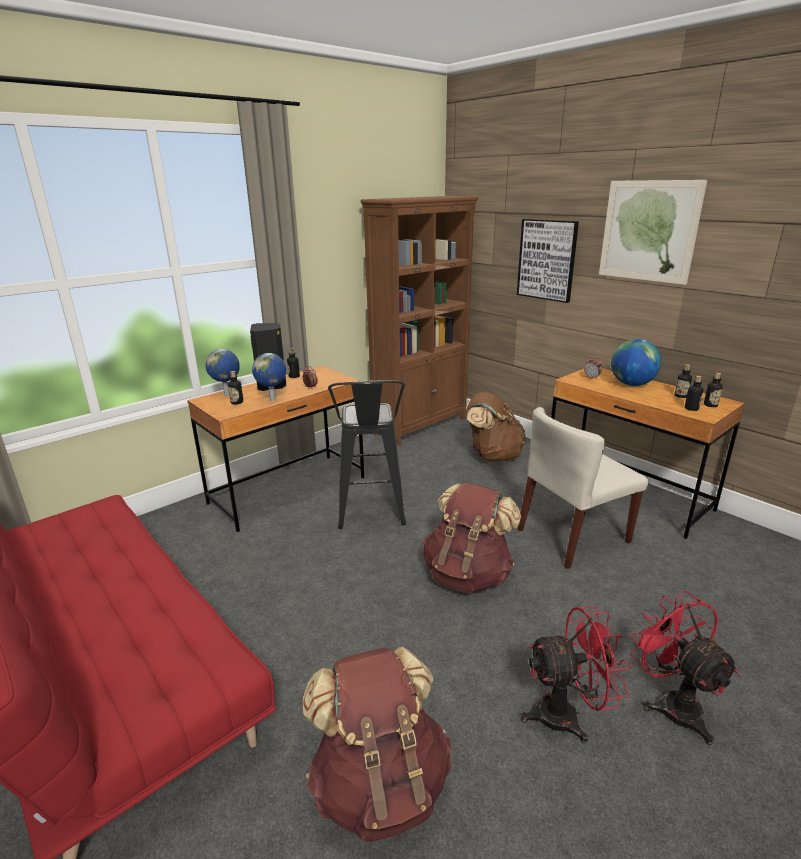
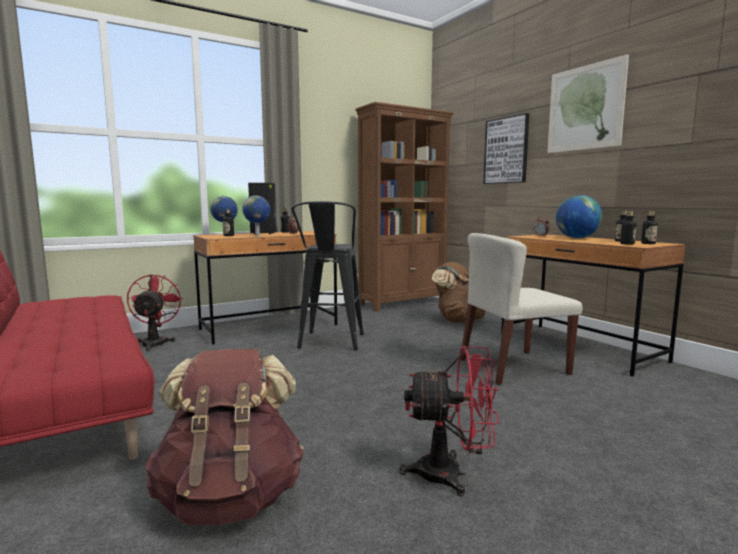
camera: 10 degrees right, 15 degrees down
(468, 574) = (398, 380): brown backpack -> none
(672, 703) = (574, 479): red fan -> red fan (155, 342)

